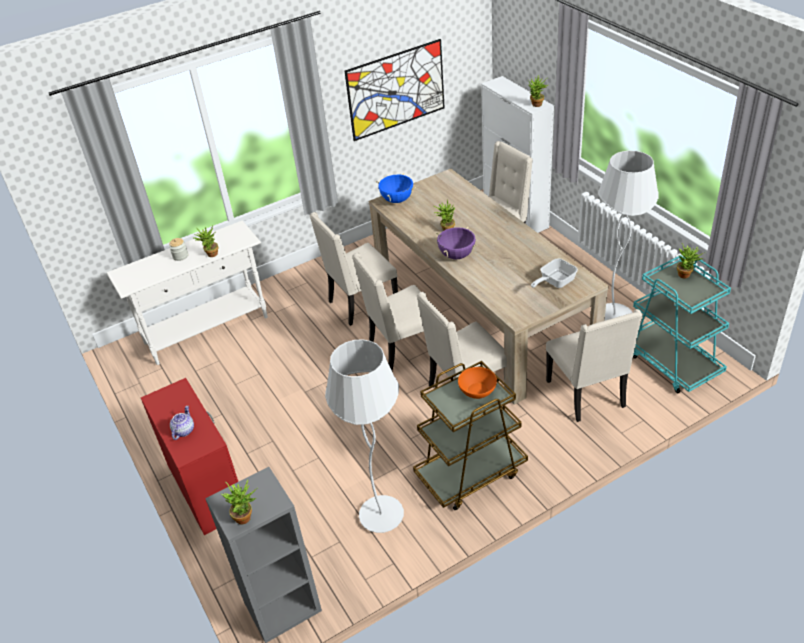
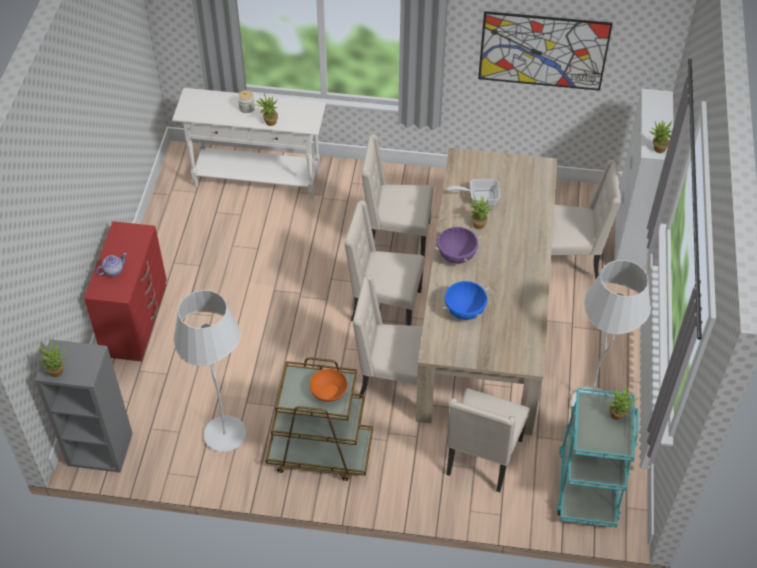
camera: 35 degrees right, 10 degrees up
(397, 200) = (472, 163): blue cooking pot -> blue cooking pot (464, 312)
(554, 282) = (503, 340): frying pan -> frying pan (479, 198)

